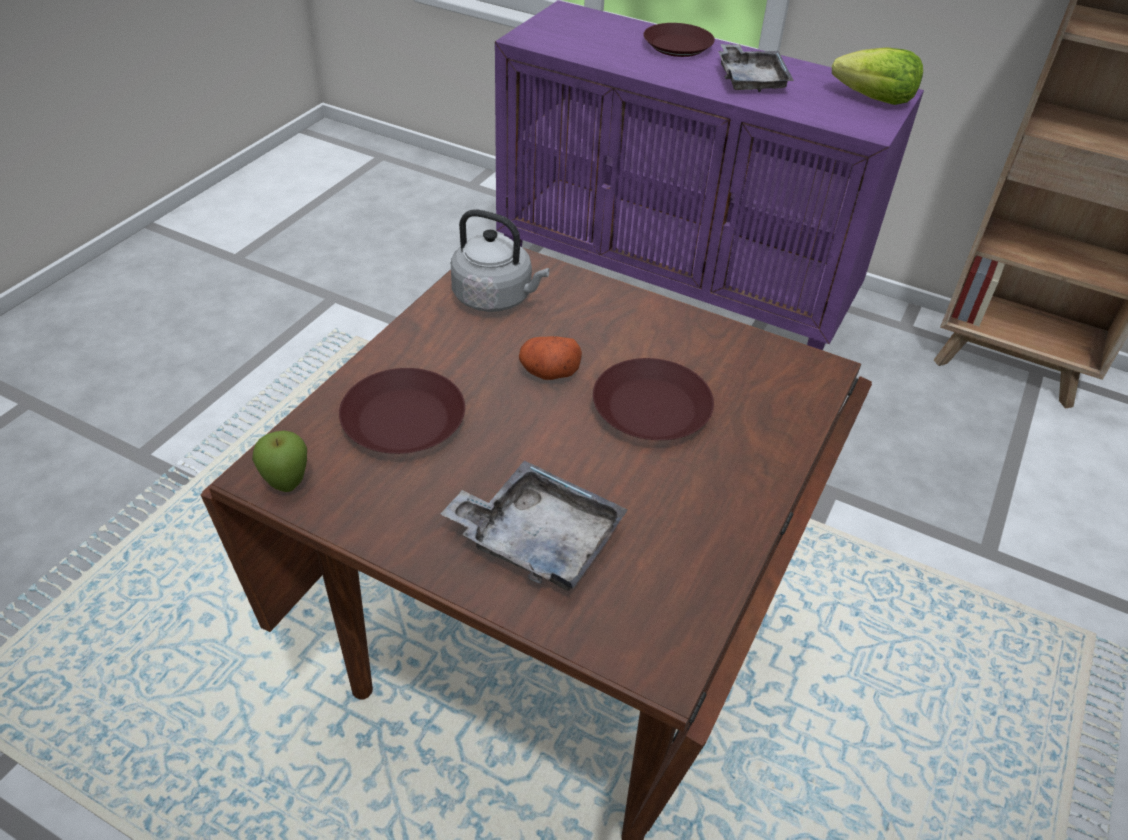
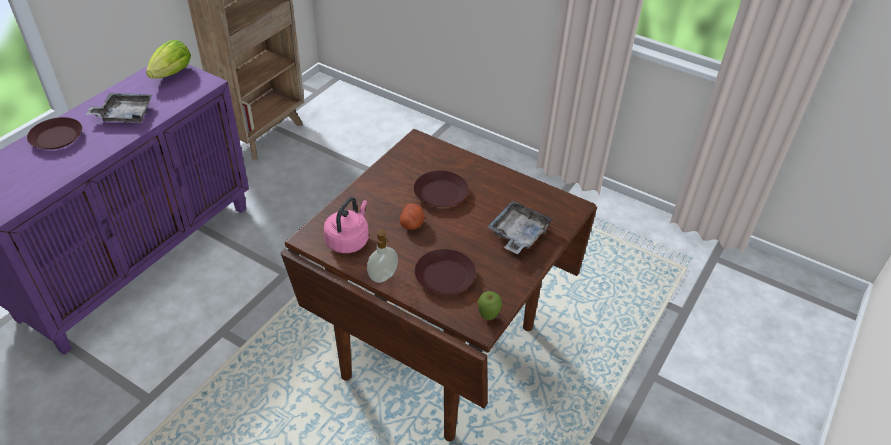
camera: 85 degrees left, 0 degrees up
(403, 343) = (383, 277): none -> soap dispenser
(496, 298) = (348, 240): grey kettle -> pink kettle

